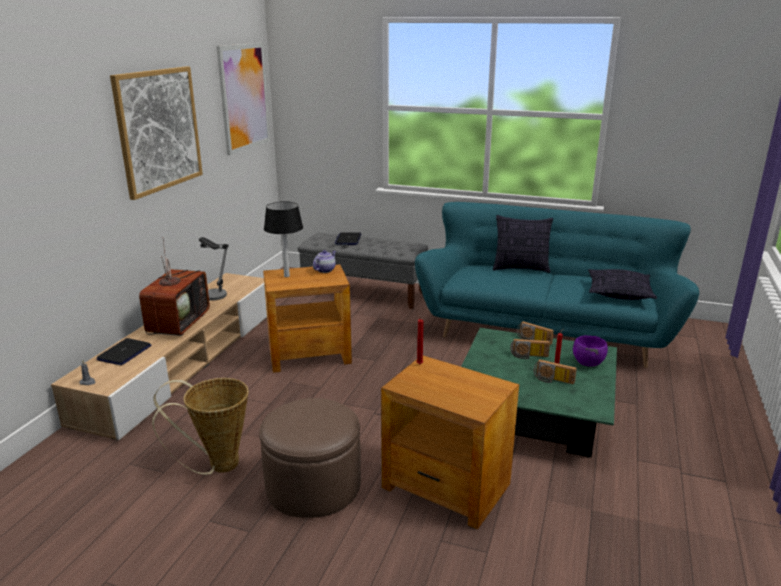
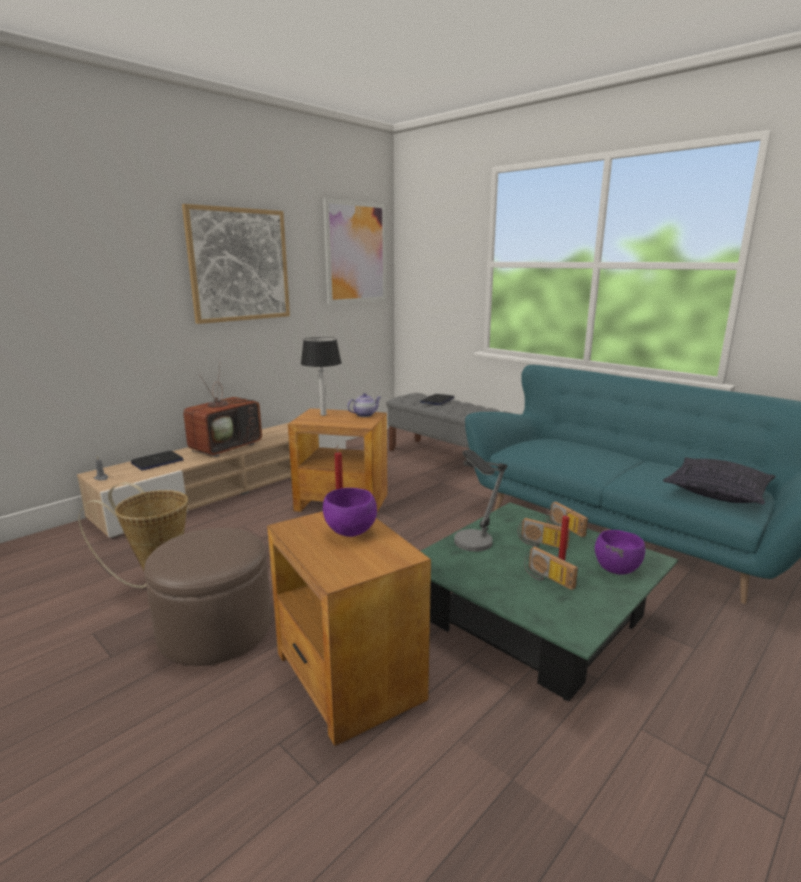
camera: 25 degrees right, 5 degrees down
(216, 298) = (281, 434): table lamp -> table lamp (475, 548)
(448, 378) = (351, 532): none -> purple bowl
(521, 269) = (604, 449): pillow -> none

